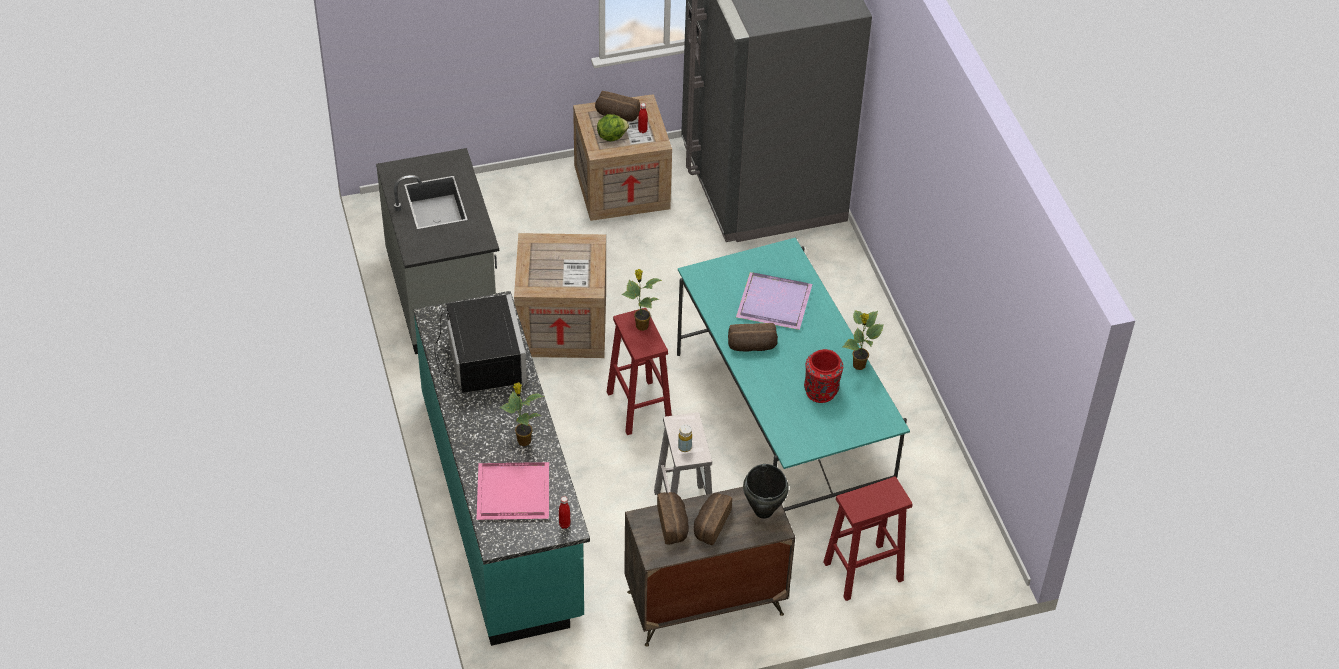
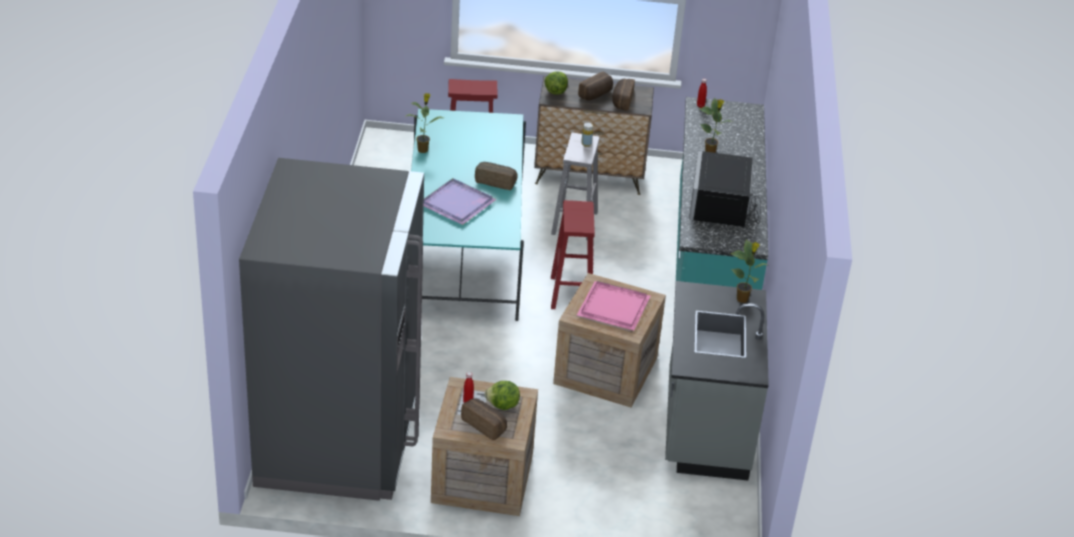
camera: 160 degrees left, 10 degrees down
(514, 491) = (728, 130): pink tray -> pink tray (612, 308)
(641, 326) = (575, 221): potted plant -> potted plant (743, 299)
(764, 511) = (555, 91): black cooking pot -> lettuce
(821, 391) = (464, 143): red vase -> none

